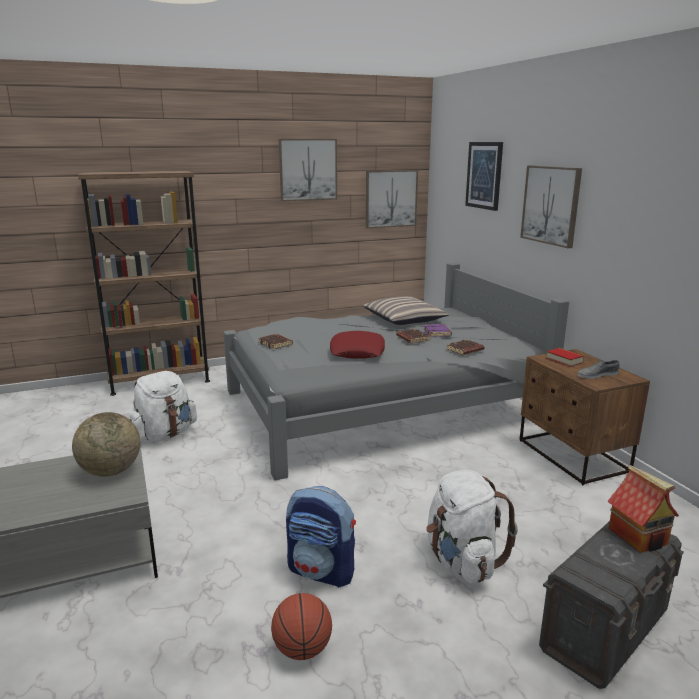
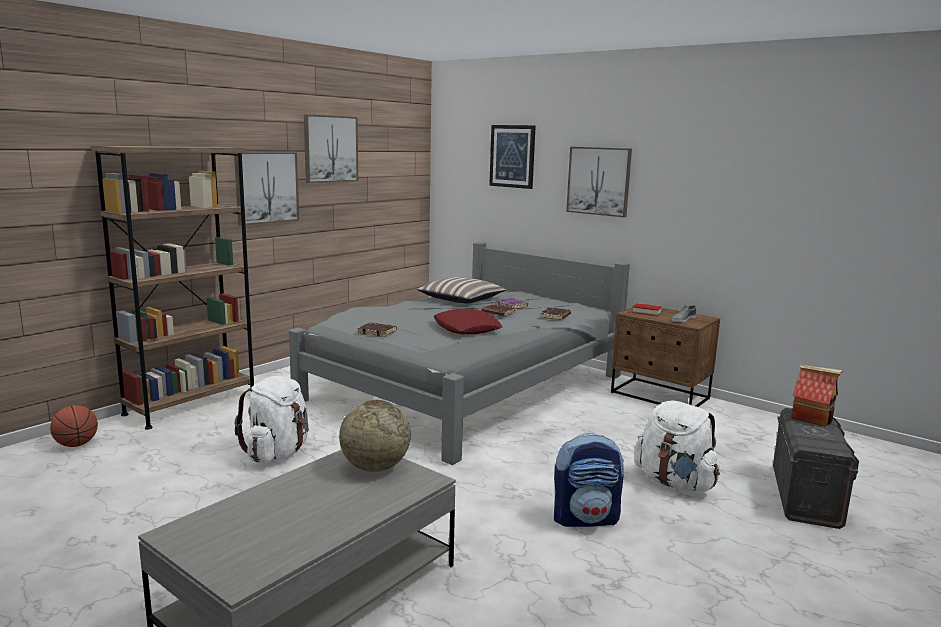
camera: 30 degrees left, 5 degrees down
(302, 649) = (642, 573): basketball -> basketball (76, 445)
(390, 198) = (401, 181): picture -> picture (266, 187)

